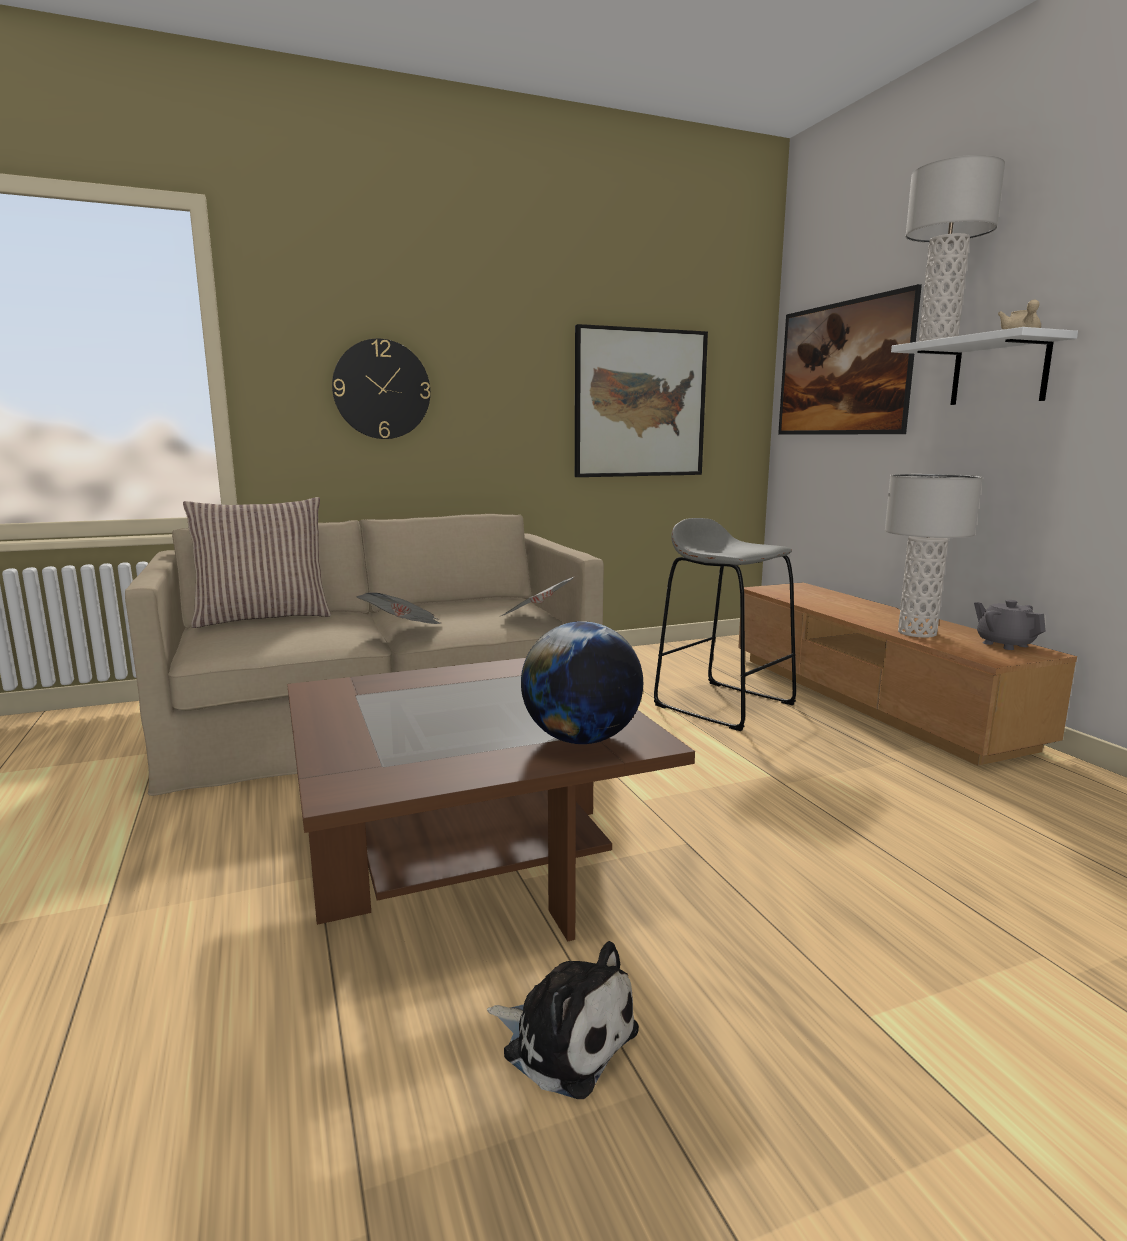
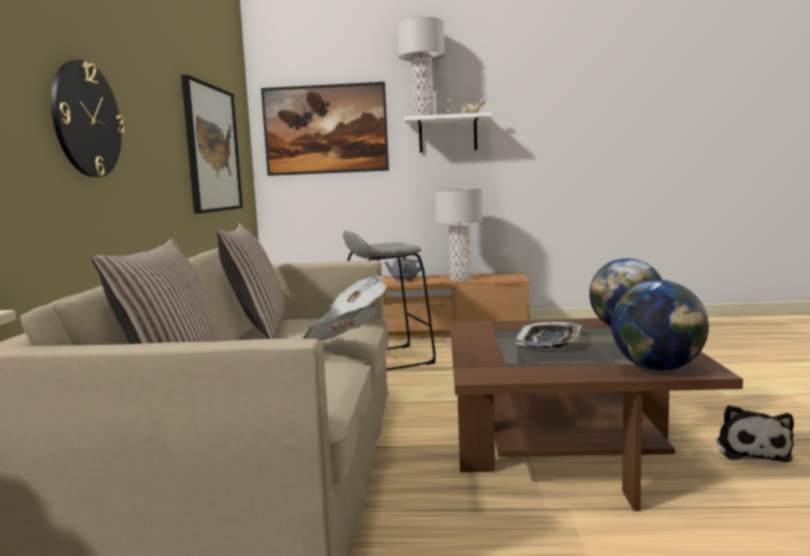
camera: 65 degrees left, 5 degrees down
(350, 764) = (657, 368): none -> globe
(468, 601) = (258, 328): none -> pillow
(480, 703) = (550, 341): none -> tray
(565, 1039) = (751, 450): plush toy -> plush toy turned 135 degrees clockwise
(1004, 644) = (495, 274): grey teapot -> grey teapot (404, 280)

